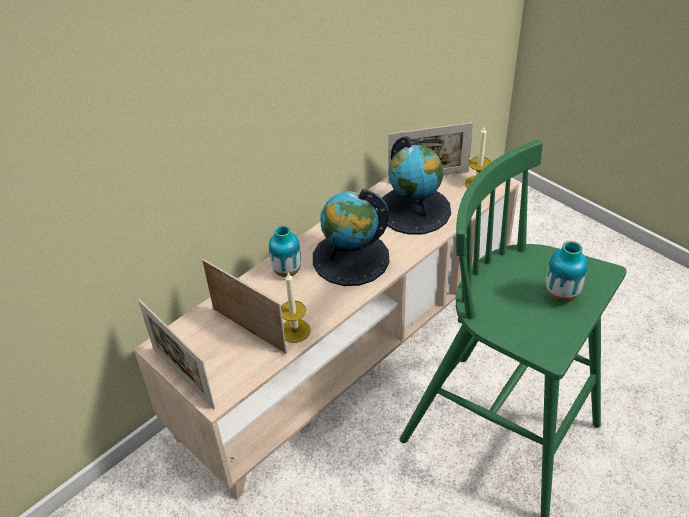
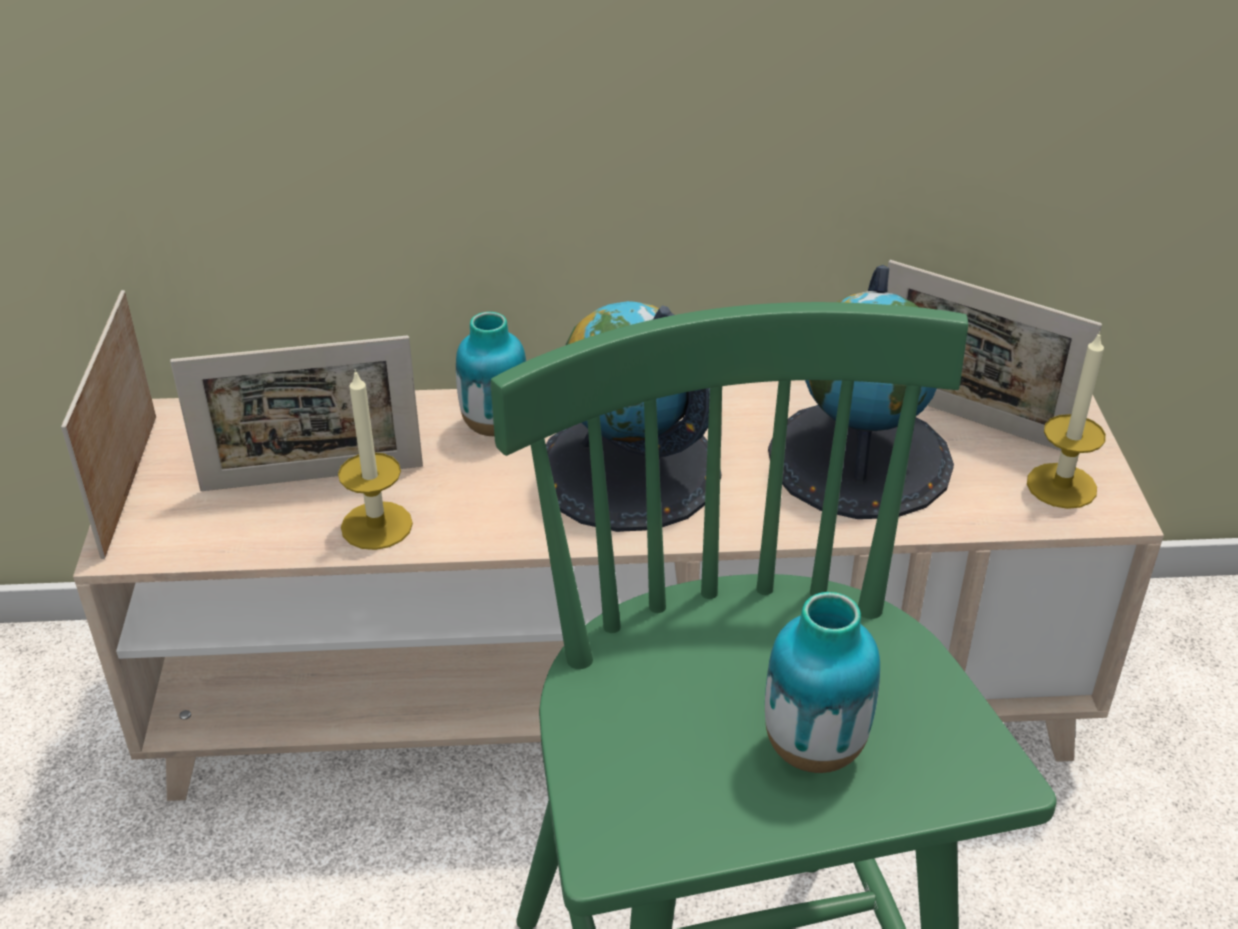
camera: 40 degrees right, 5 degrees down
(249, 330) = (312, 478): picture frame -> picture frame turned 90 degrees clockwise

